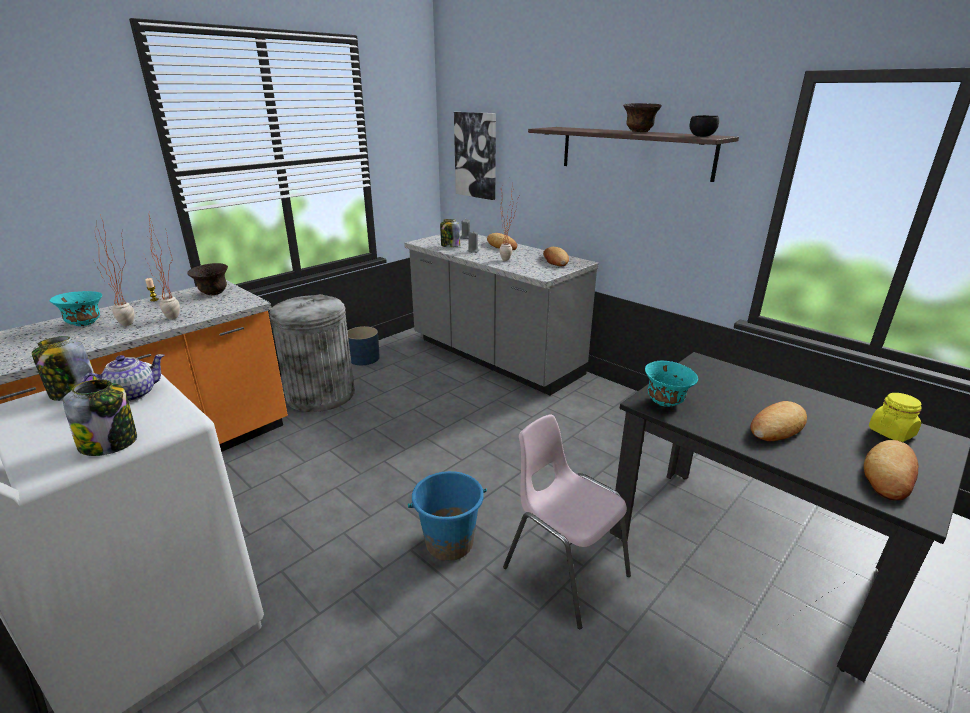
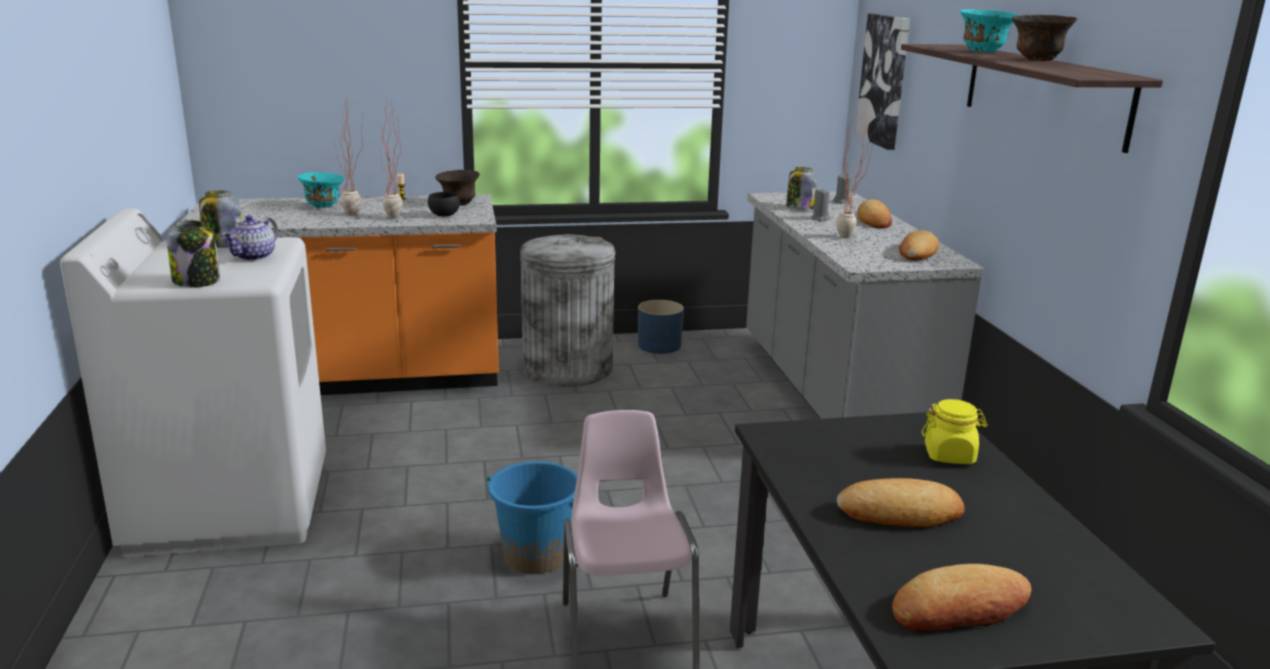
camera: 35 degrees right, 5 degrees down
(132, 395) = (254, 256): teapot -> teapot turned 120 degrees clockwise
(665, 402) = (795, 441): turquoise bowl -> turquoise bowl (983, 52)
(701, 136) = (1087, 73): black bowl -> black bowl (443, 215)
(891, 432) = (1075, 582): yellow jar -> yellow jar (949, 455)

